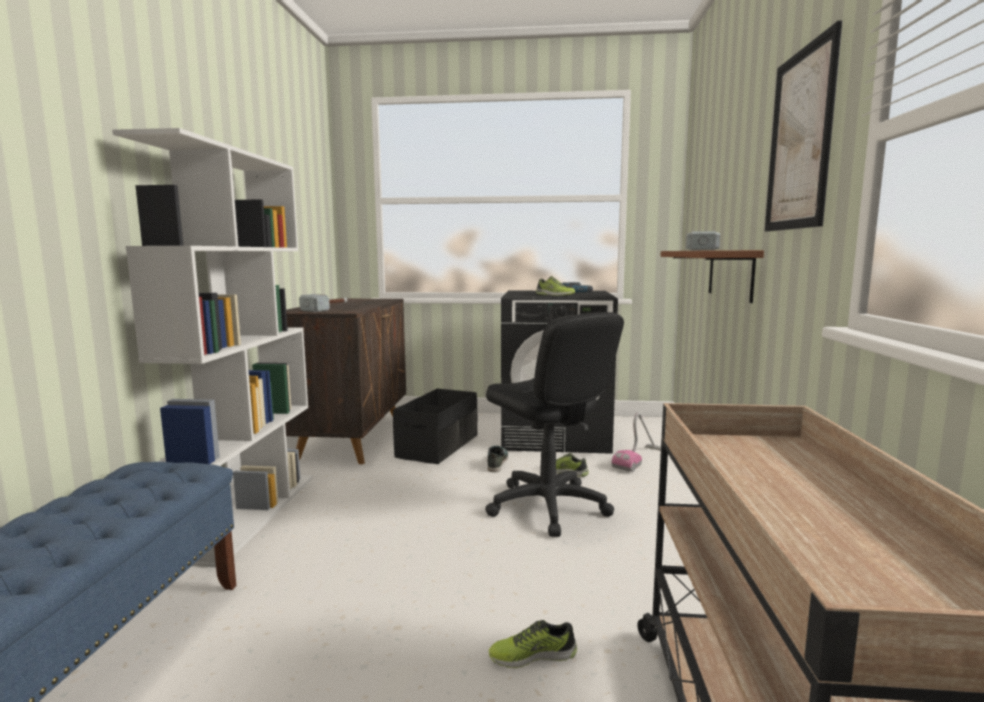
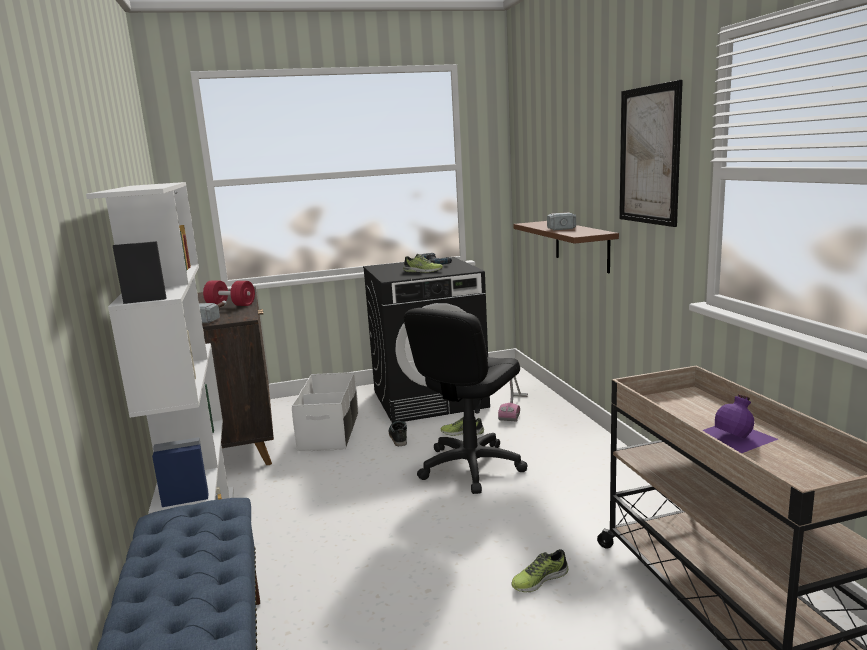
camera: 20 degrees left, 5 degrees up
(358, 305) = (230, 305): none -> red dumbbell
(438, 446) = (330, 431): black storage box -> white storage box
(547, 506) = (470, 467): black office chair -> black office chair turned 90 degrees clockwise
(811, 505) = (736, 436): none -> purple bottle

